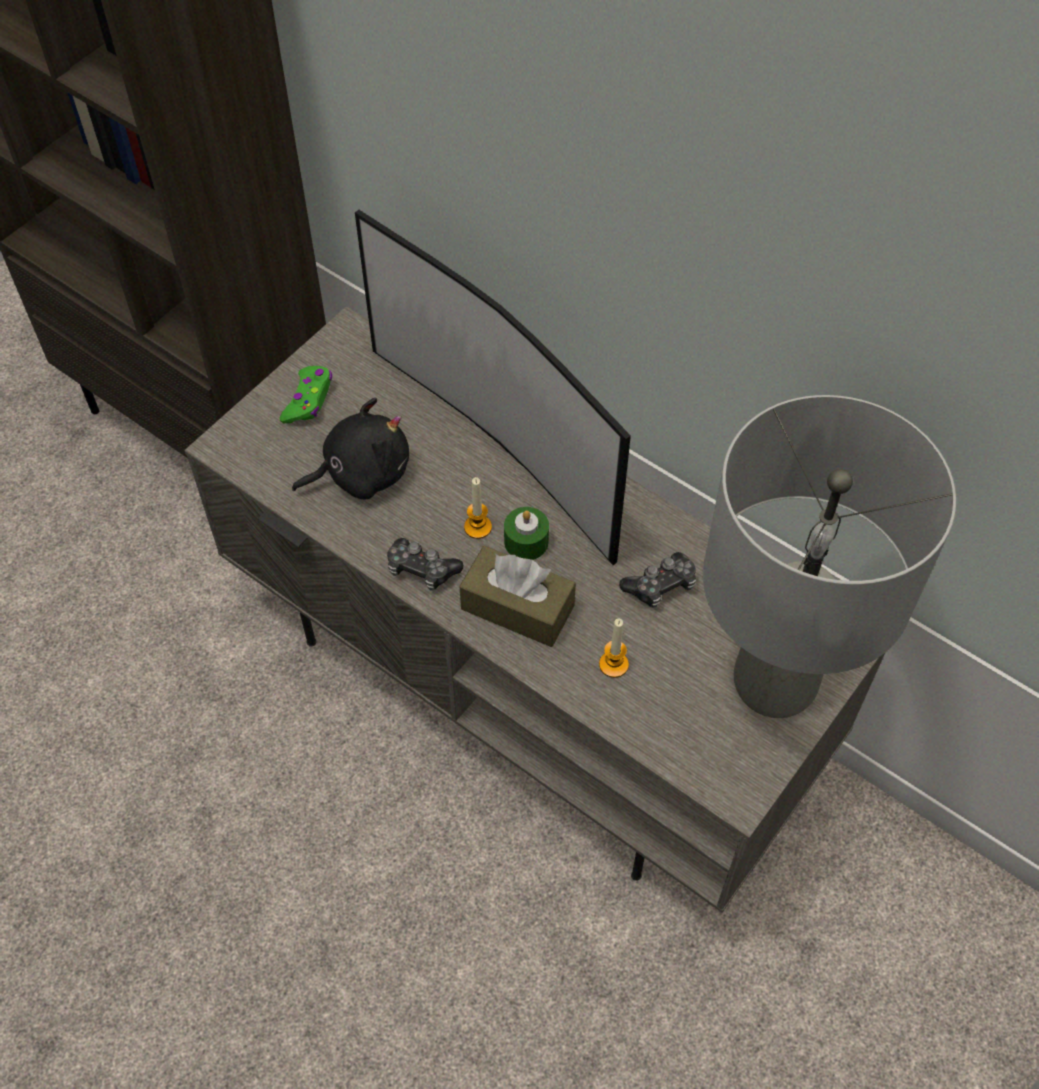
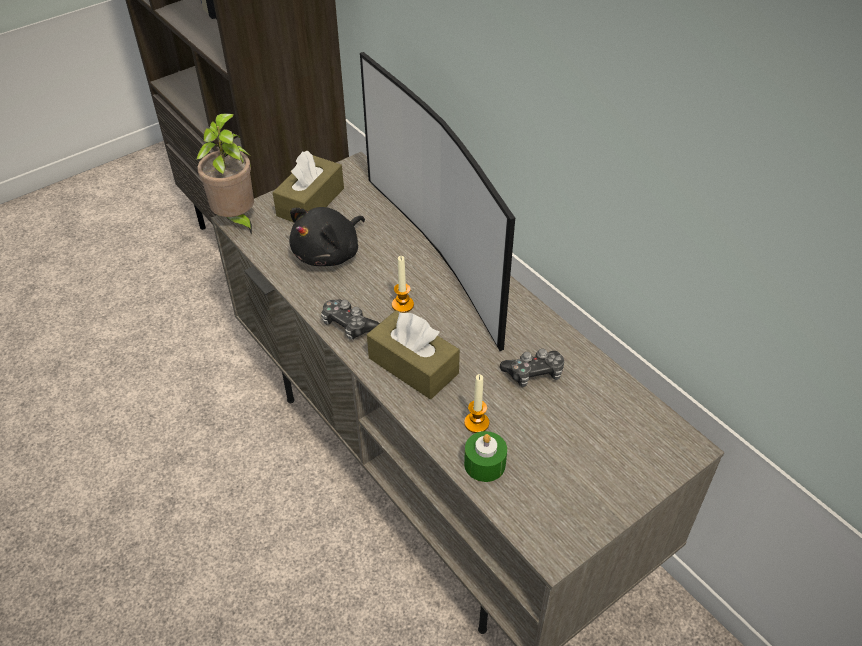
camera: 15 degrees right, 10 degrees down
(221, 447) = (236, 220): none -> potted plant
(308, 400) = (310, 202): green game controller -> brown tissue box
(361, 472) = (329, 253): black plush toy -> black plush toy turned 135 degrees clockwise
(526, 541) = (436, 321): green candle -> green candle (484, 464)
(775, 682) = (610, 465): grey table lamp -> none

